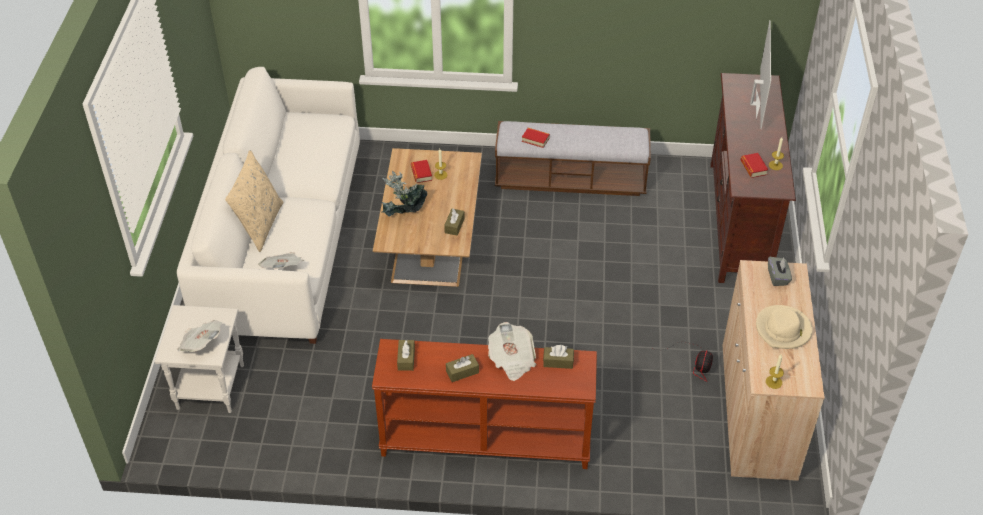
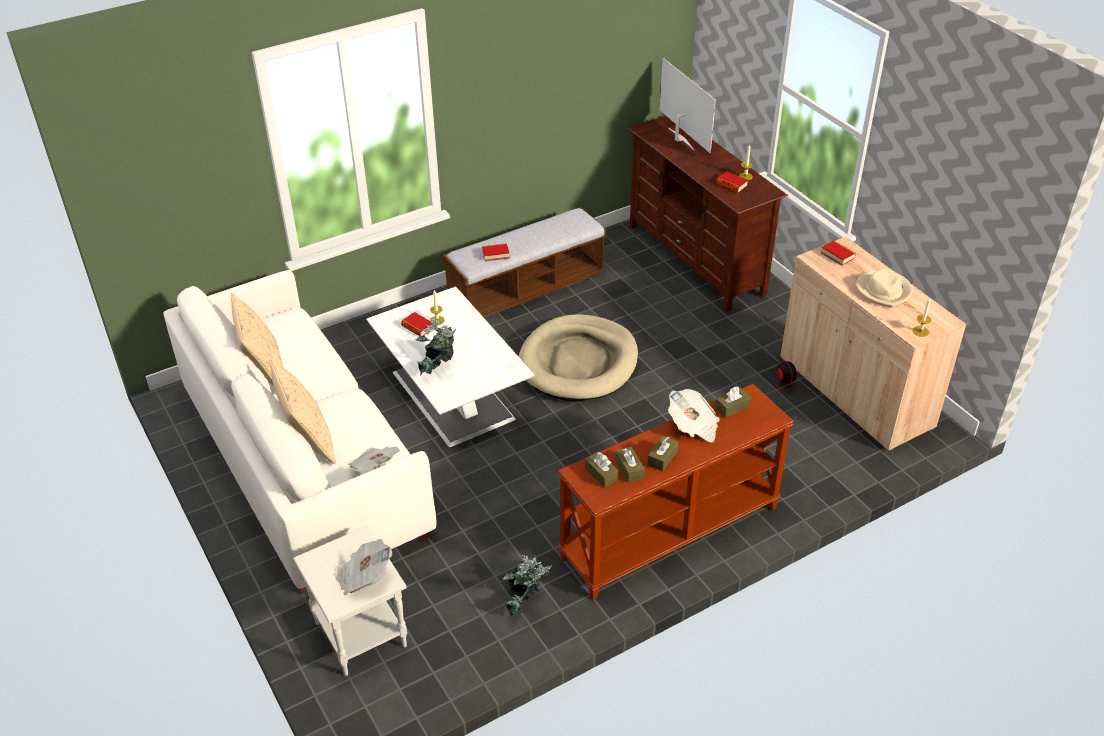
camera: 35 degrees left, 5 degrees down
(279, 157) = (264, 372): none -> beige pillow
(334, 430) = (525, 603): none -> potted plant
(430, 240) = (451, 394): brown coffee table -> white coffee table
(454, 225) = (494, 356): brown tissue box -> brown tissue box (629, 469)
(550, 264) = (578, 362): none -> beige dog bed
(778, 277) = (837, 255): grey tissue box -> book

